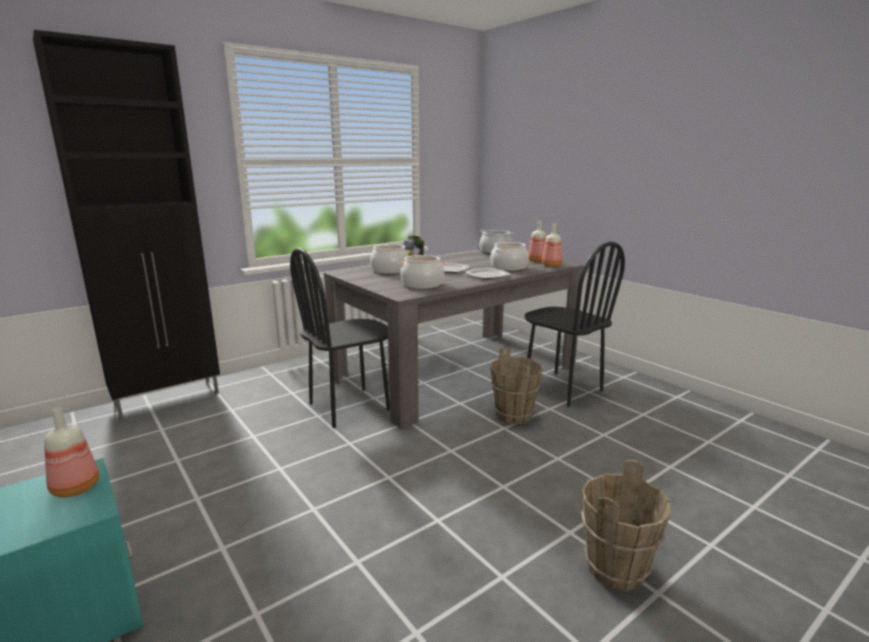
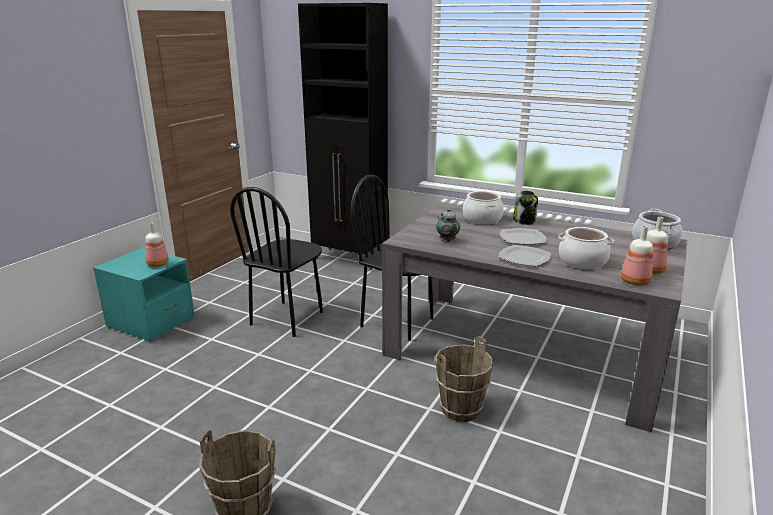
camera: 65 degrees right, 5 degrees up
(422, 284) = (447, 240): cooking pot -> teapot
(562, 388) = (562, 432): black chair -> black chair (287, 318)

